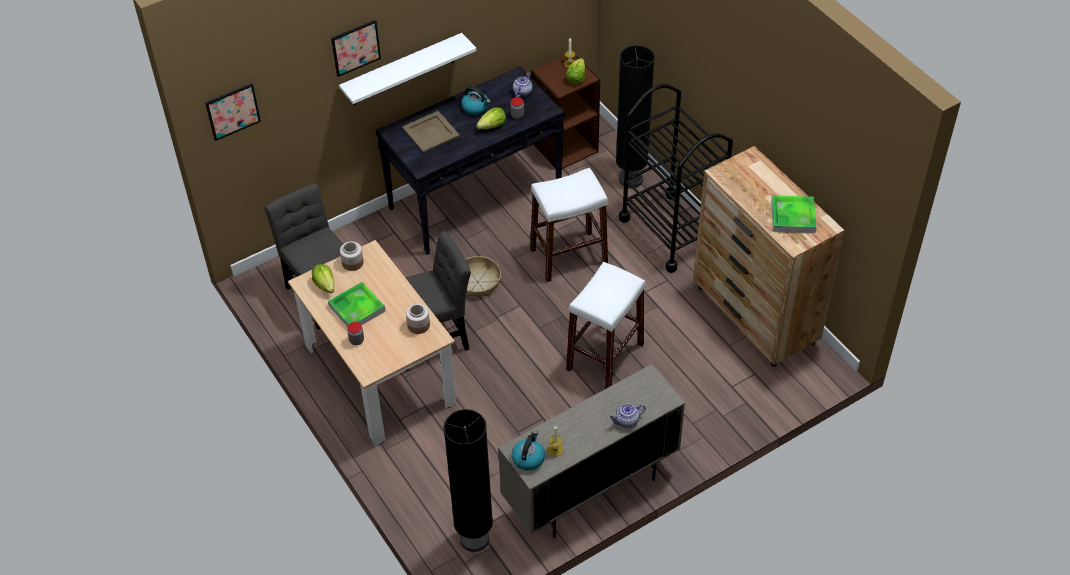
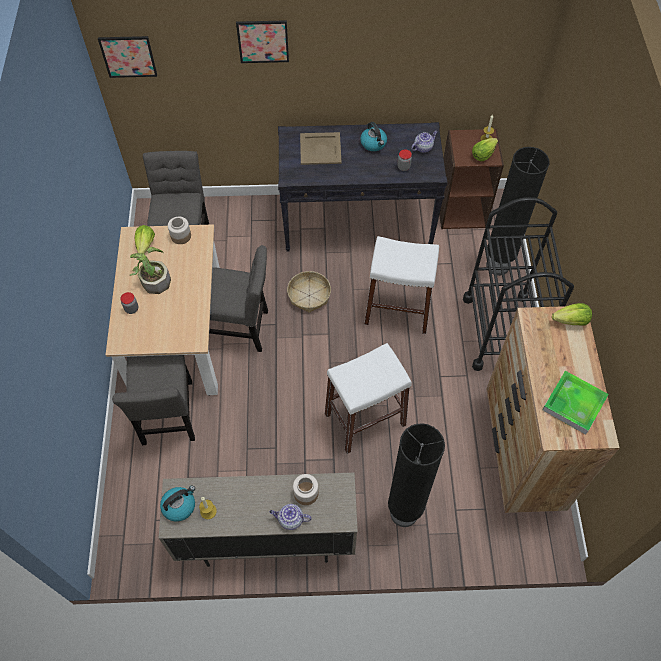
camera: 30 degrees right, 10 degrees up
(357, 308) = (153, 279): tray -> potted plant
(402, 70) = (312, 81): white shelf -> none
(419, 325) = (189, 321): jar -> jar (306, 493)
(423, 443) = (168, 416): none -> grey chair
(474, 539) = (146, 527): black floor lamp -> black floor lamp (404, 513)
(492, 126) = (375, 167): lettuce -> lettuce (571, 321)

